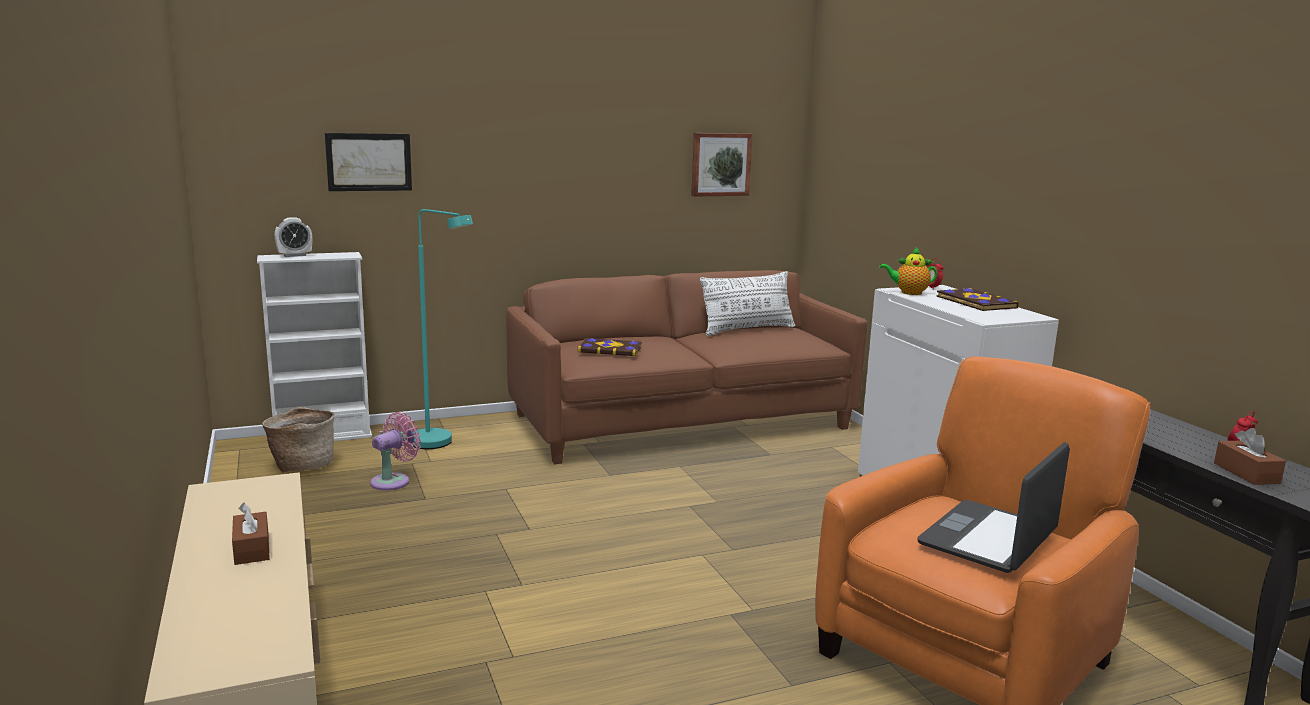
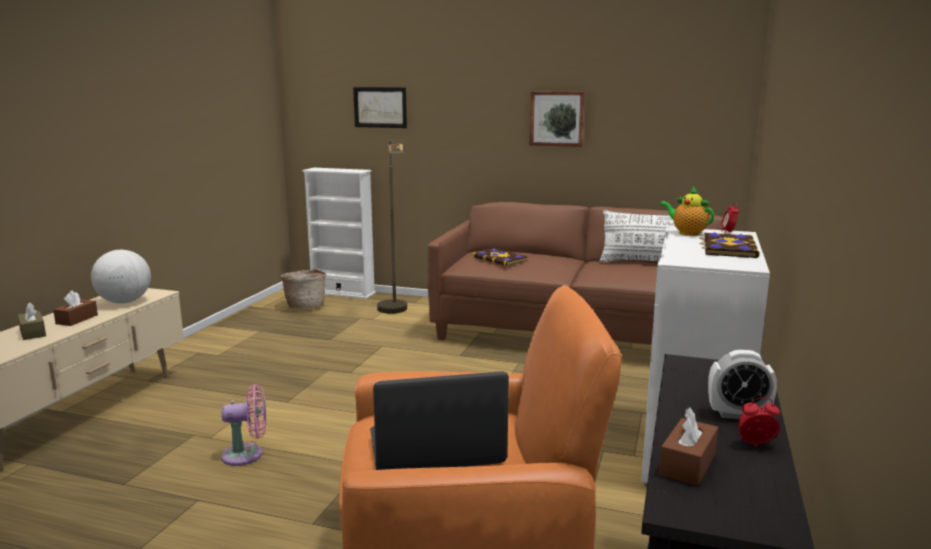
camera: 40 degrees right, 0 degrees up
(233, 586) = (33, 333): none -> brown tissue box
(258, 506) = (125, 302): none -> globe
(295, 255) = (329, 169): alarm clock -> alarm clock (738, 414)
(394, 481) = (332, 325): pink fan -> pink fan (247, 455)
(440, 444) = (394, 311): turquoise floor lamp -> brown floor lamp
(720, 164) = (661, 112): picture -> picture (557, 118)

